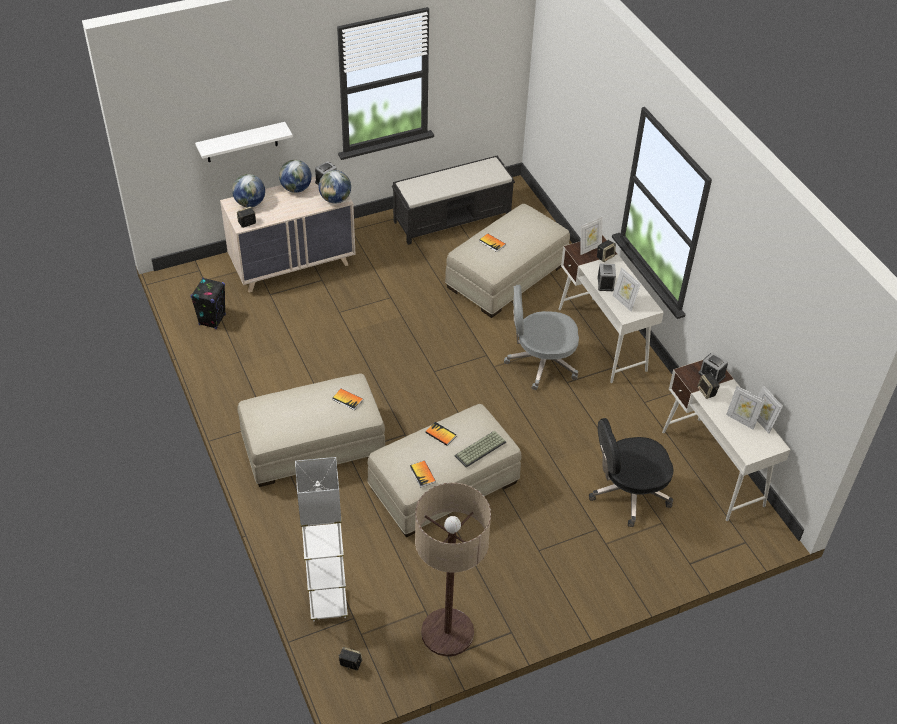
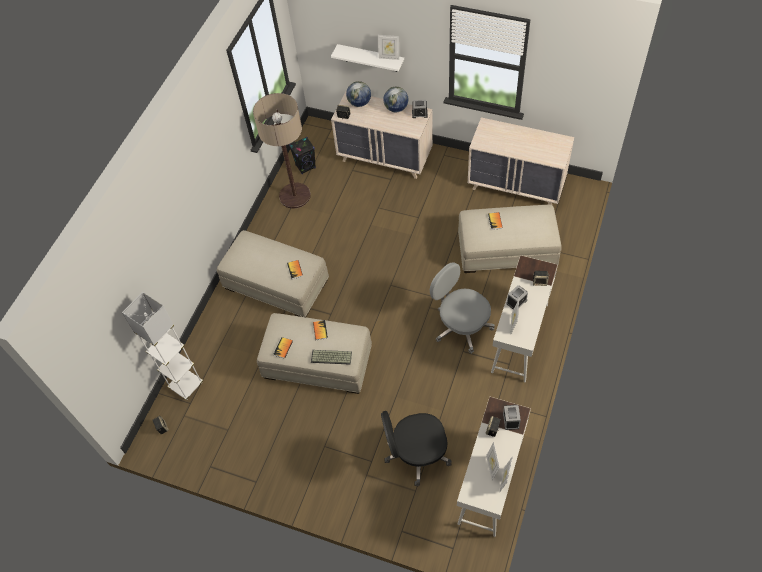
camera: 50 degrees right, 10 degrees up
(335, 199) = (411, 130): globe -> none
(447, 632) = (224, 452): floor lamp -> floor lamp (295, 196)
(453, 218) = (516, 186): black bench -> beige dresser
(589, 248) = (536, 268): picture frame -> picture frame (389, 57)
(628, 493) = (416, 454): black office chair -> black office chair turned 45 degrees counterclockwise

